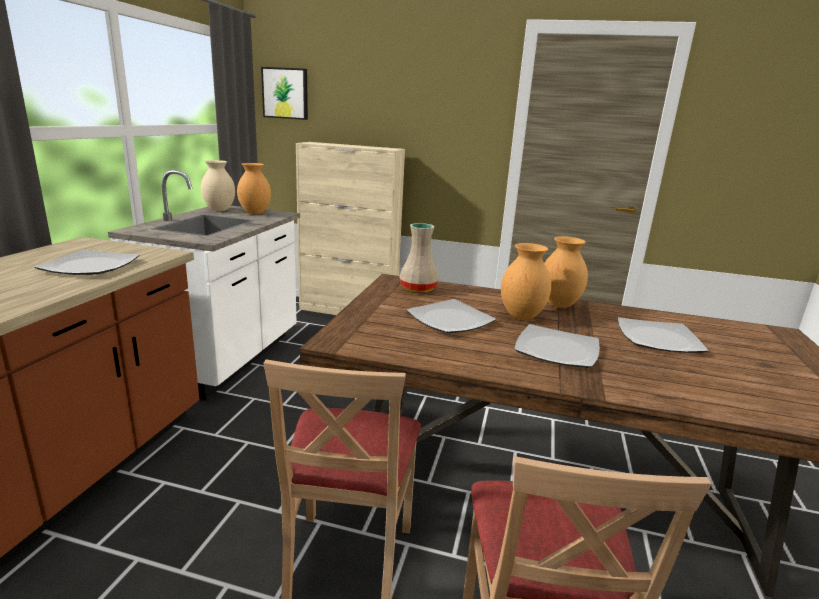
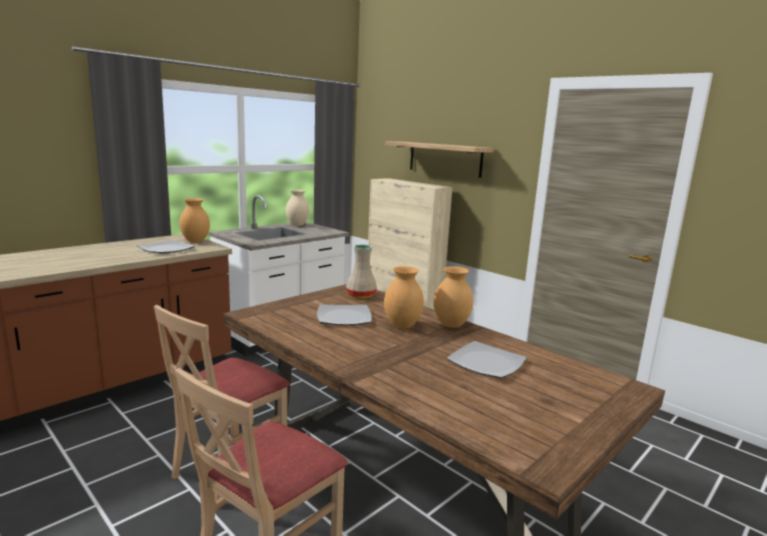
camera: 30 degrees right, 5 degrees down
(255, 213) = (316, 229): brown vase -> brown vase (195, 241)
(285, 93) = (377, 141): picture -> none
(391, 115) = (445, 159): none -> shelf
(556, 349) = (383, 349): plate -> none

